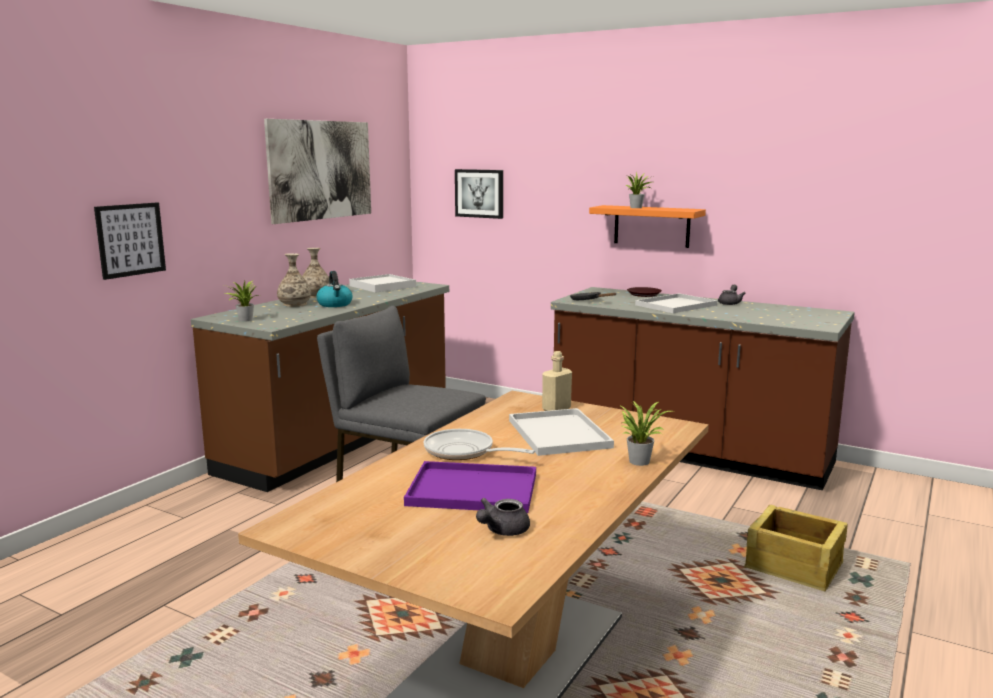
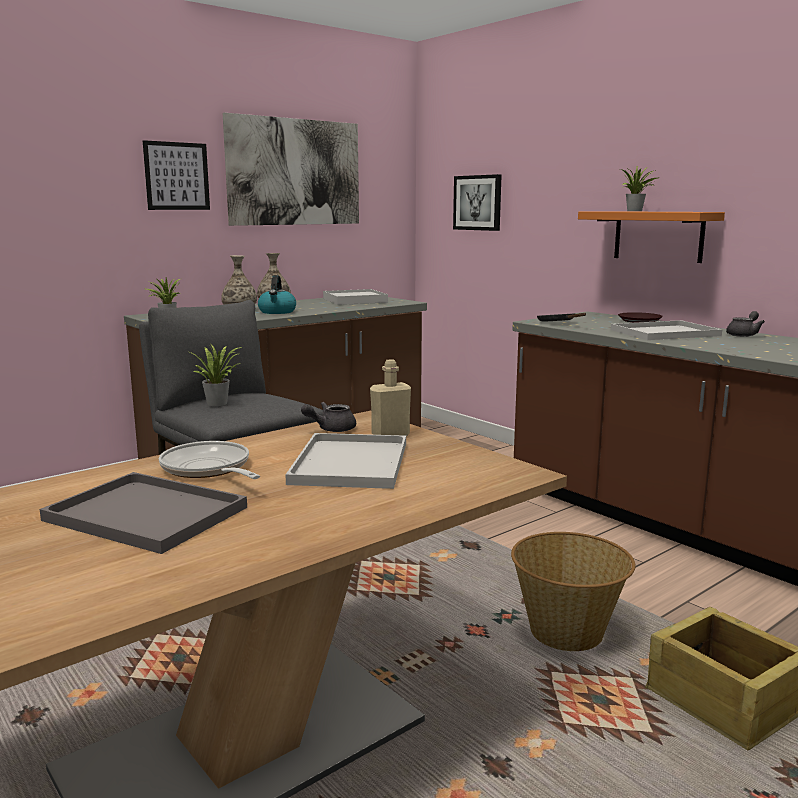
camera: 20 degrees right, 0 degrees up
(130, 240) = (54, 228): picture -> picture (176, 176)
(470, 490) = (142, 514): purple tray -> grey tray
(502, 531) = (94, 571): grey teapot -> grey teapot (331, 429)
(639, 460) = (404, 509): potted plant -> potted plant (219, 403)
(670, 542) = (567, 633): none -> basket

